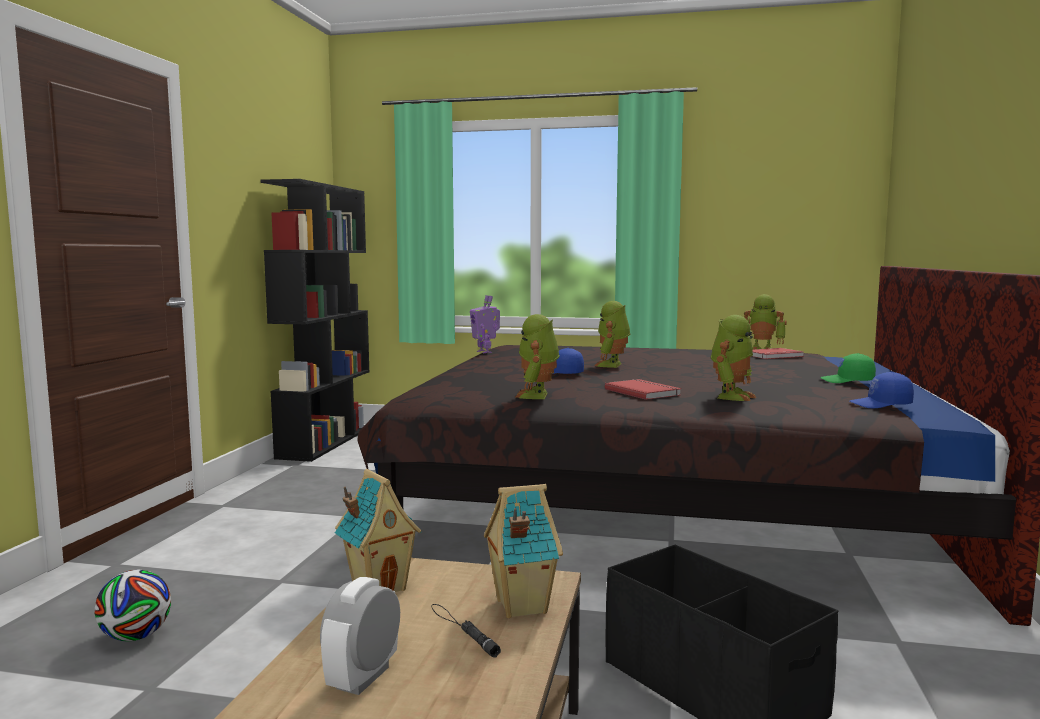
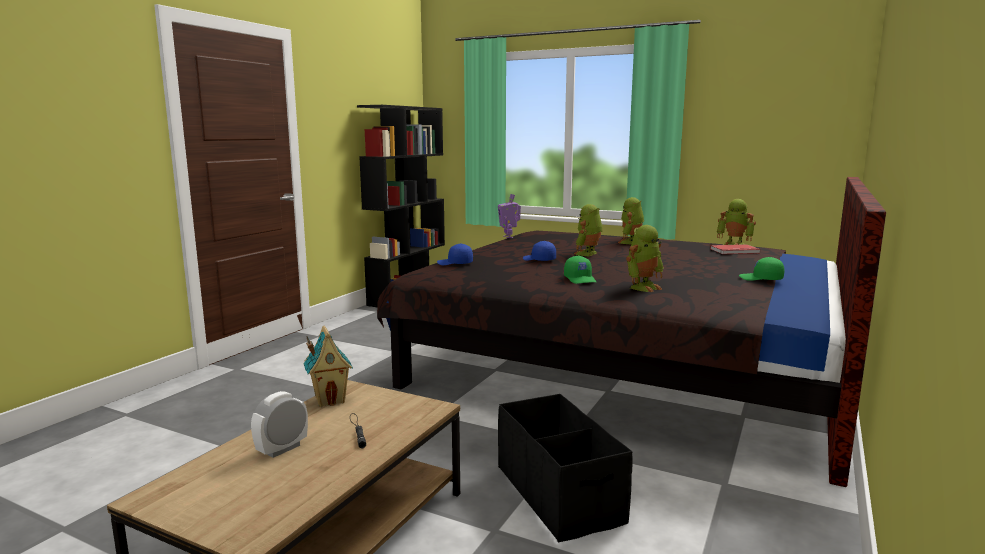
camera: 15 degrees right, 5 degrees up
(136, 636) = (228, 414): football -> none
(520, 606) = (402, 421): toy house -> none
(537, 396) = (499, 278): toy robot -> toy robot (630, 242)
(643, 392) = (580, 279): red book -> green cap
(881, 405) = (755, 302): blue cap -> blue cap (455, 263)

